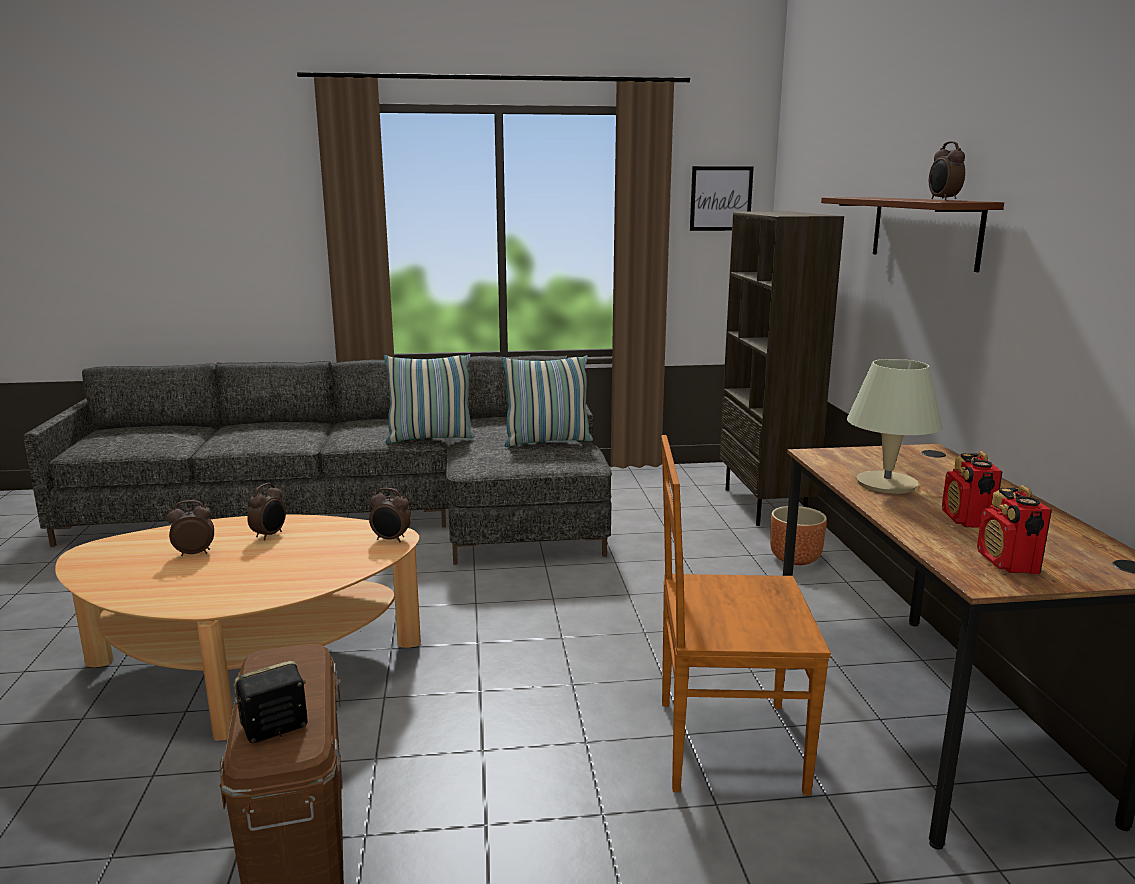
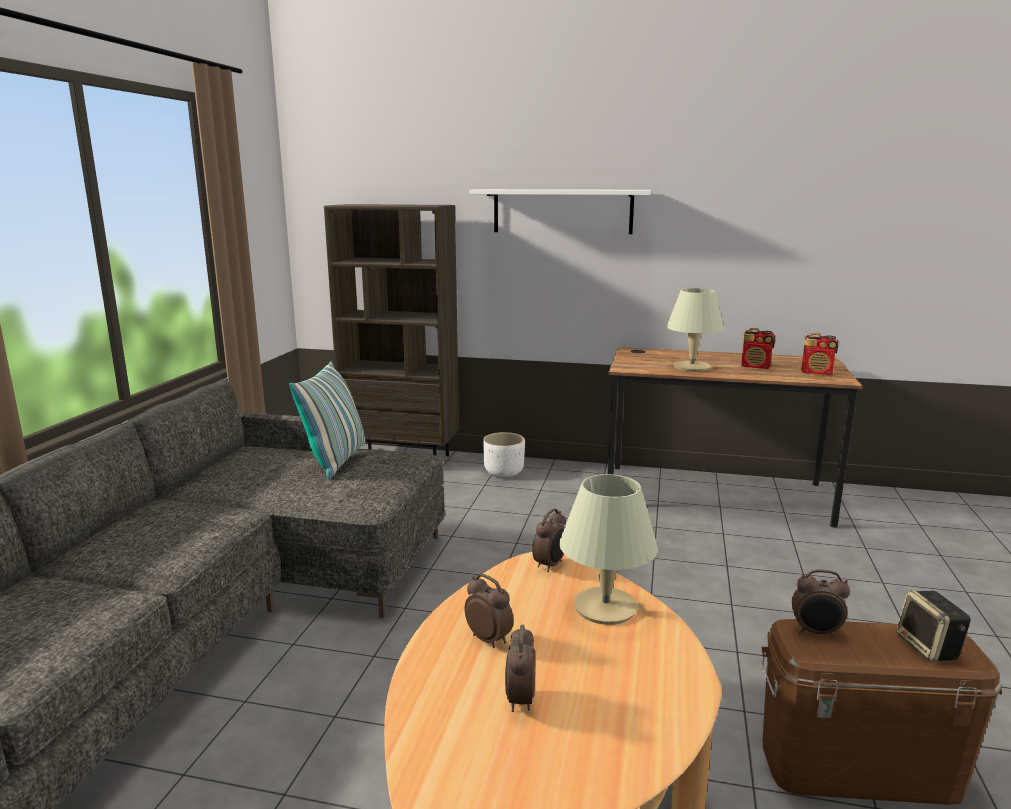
camera: 70 degrees left, 0 degrees up
(323, 566) = (605, 607): none -> beige table lamp
(430, 438) = (234, 512): pillow -> none
(721, 198) = (258, 194): picture -> none
(724, 745) = (741, 556): brown chair -> none
(795, 559) = (504, 473): brown planter -> white planter
(924, 231) = (562, 211): brown shelf -> white shelf
(942, 200) = (603, 189): alarm clock -> alarm clock (816, 632)

